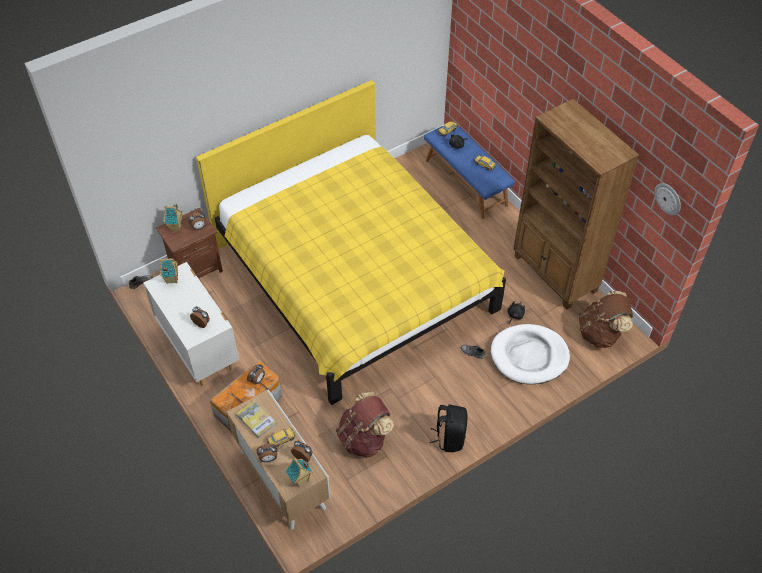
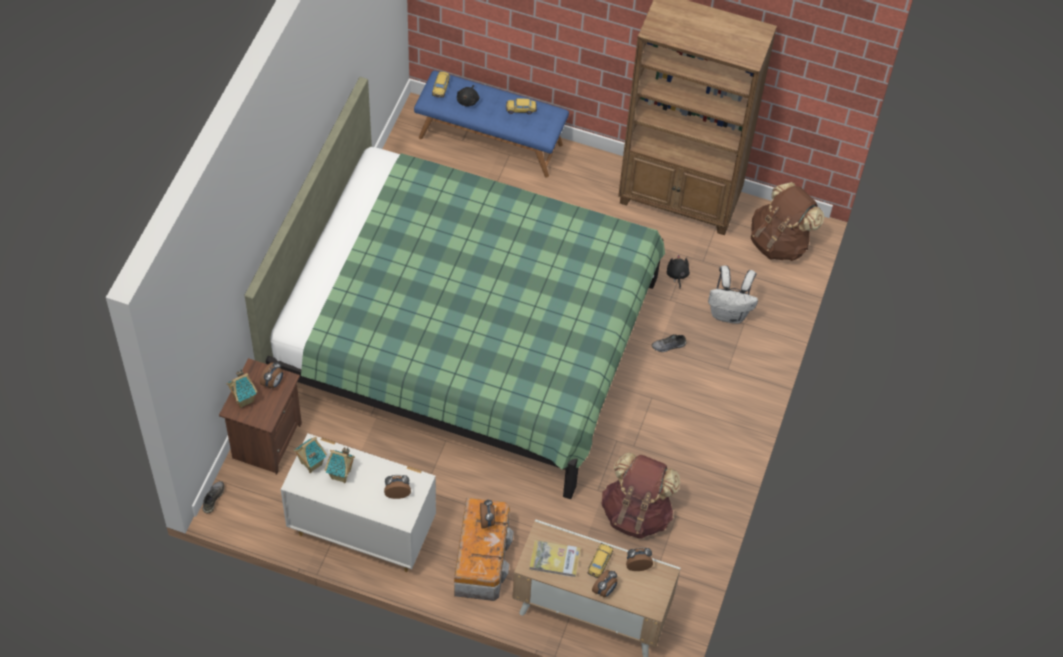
camera: 40 degrees left, 5 degrees up
(300, 480) = (657, 590): toy house -> toy house (341, 475)
(354, 278) = (465, 337): yellow bed -> green bed
(449, 438) = (722, 454): black backpack -> none
(529, 356) = (729, 313): white dog bed -> white backpack
(668, 198) = (829, 59): wall clock -> none

